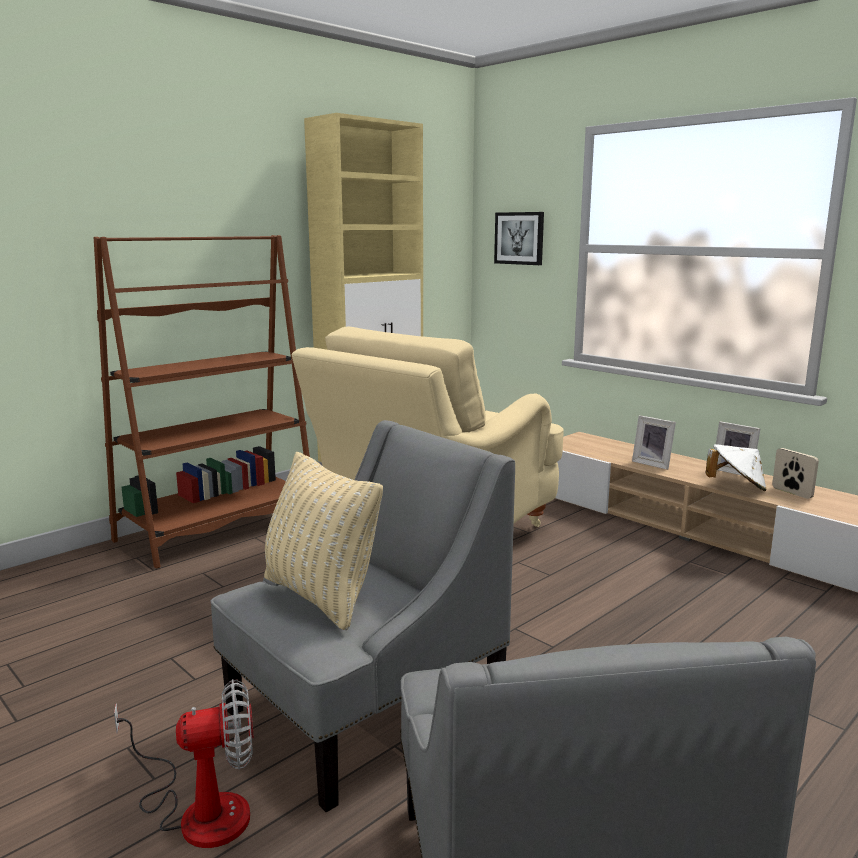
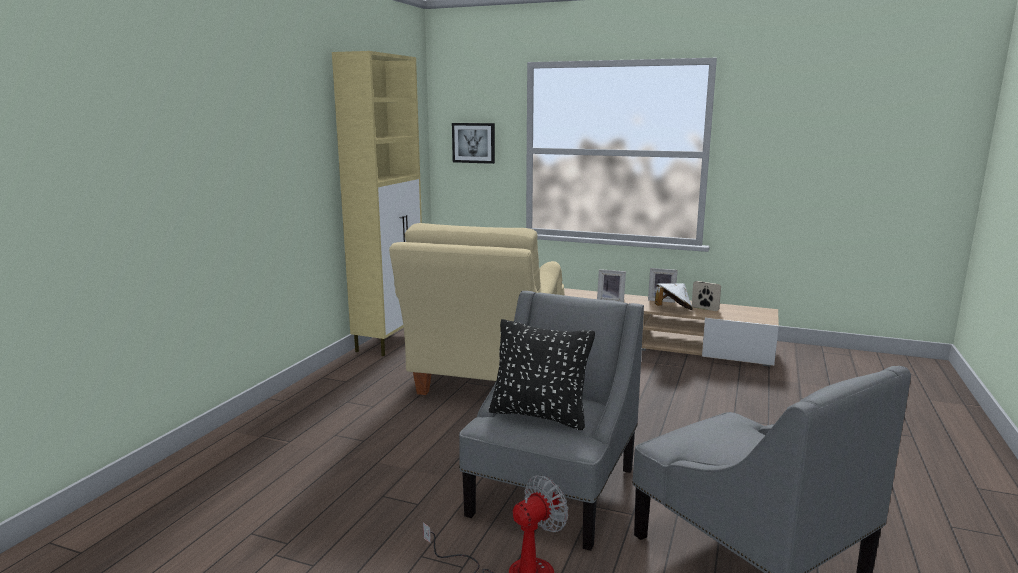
camera: 25 degrees left, 0 degrees up
(219, 529) = (308, 401): brown bookcase -> none
(320, 596) = (539, 416): beige pillow -> black pillow

